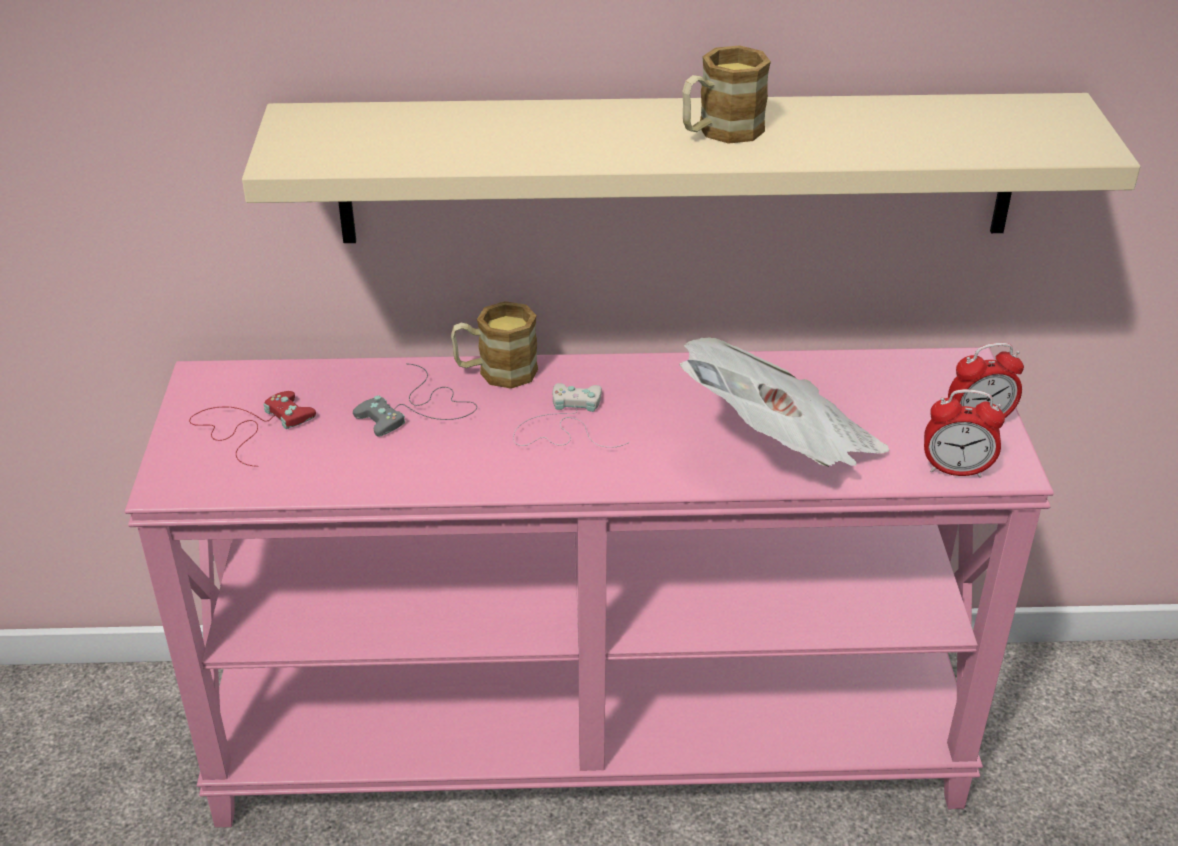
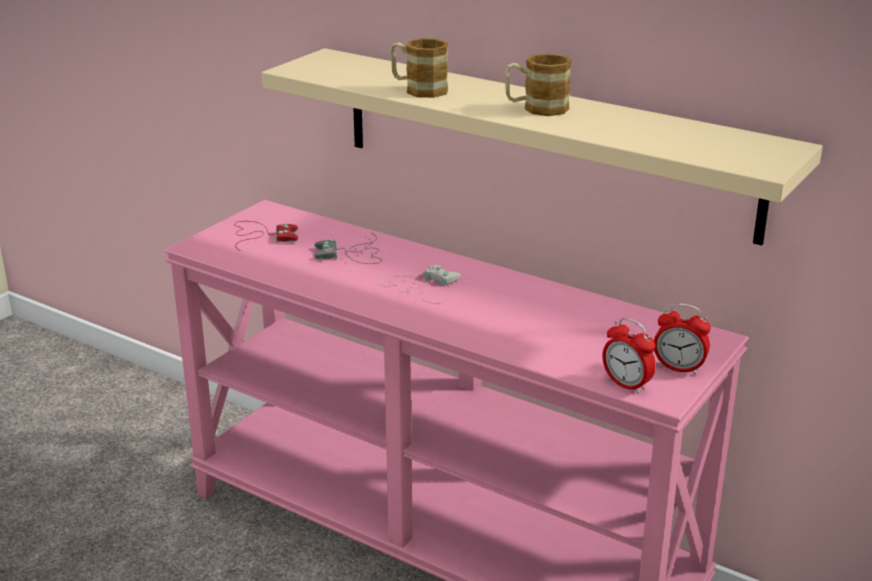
camera: 35 degrees right, 10 degrees down
(496, 372) = (415, 252): mug -> mug (418, 89)
(781, 448) = (529, 337): newspaper -> none

